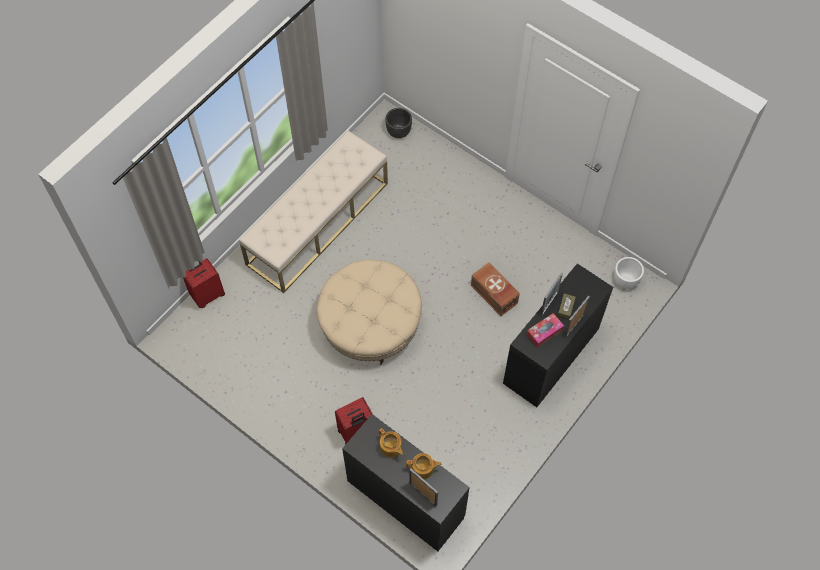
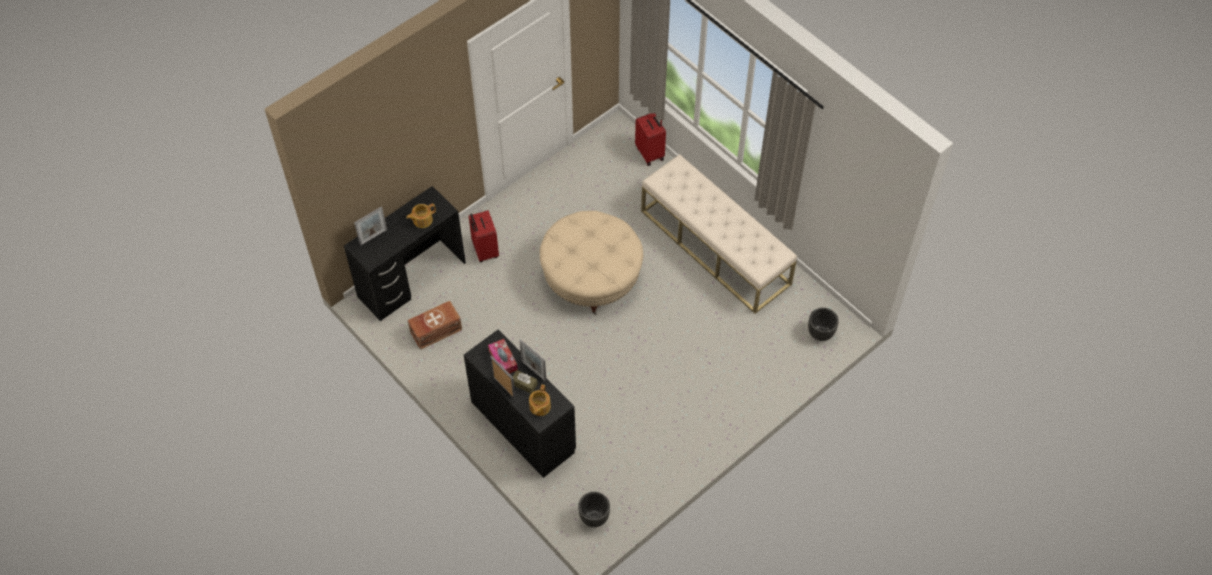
camera: 100 degrees right, 5 degrees down
(423, 469) = (395, 240): teapot -> teapot (539, 407)
(494, 295) = (603, 388): brown storage box -> brown storage box (435, 330)
(625, 281) = (594, 518): white planter -> black planter

